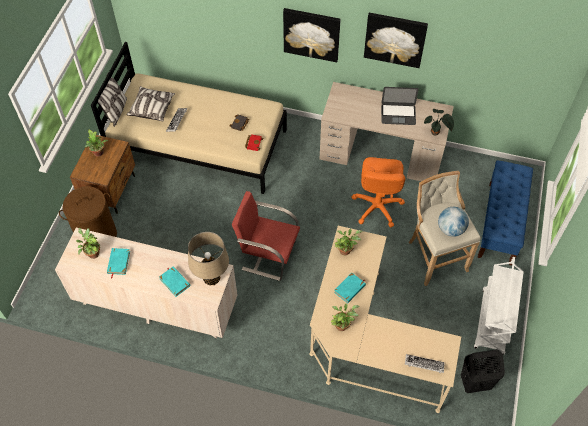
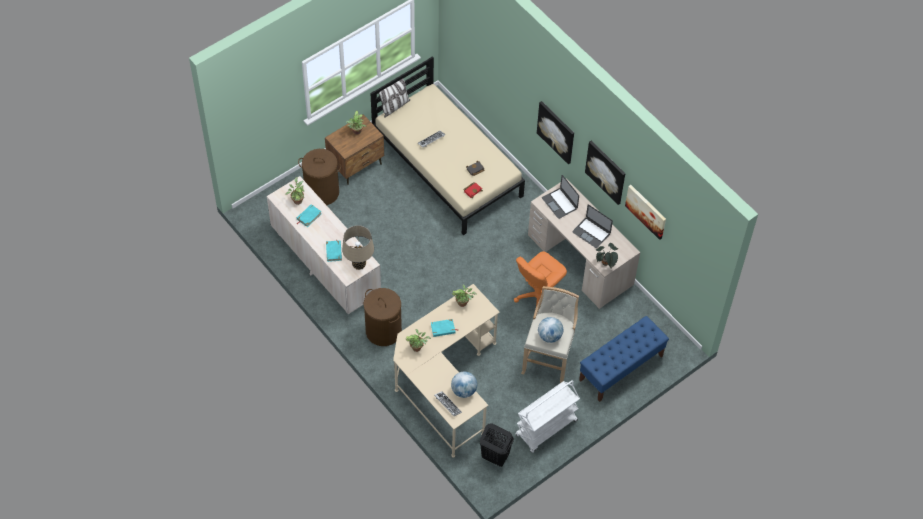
camera: 35 degrees right, 0 degrees up
(152, 108) = (422, 119): pillow -> none
(266, 331) = (383, 331): none -> brown laundry basket
(268, 254) = (428, 280): red chair -> none
(347, 105) = (559, 203): none -> laptop
(425, 338) = (463, 390): none -> globe
(463, 52) = (646, 211): none -> picture

